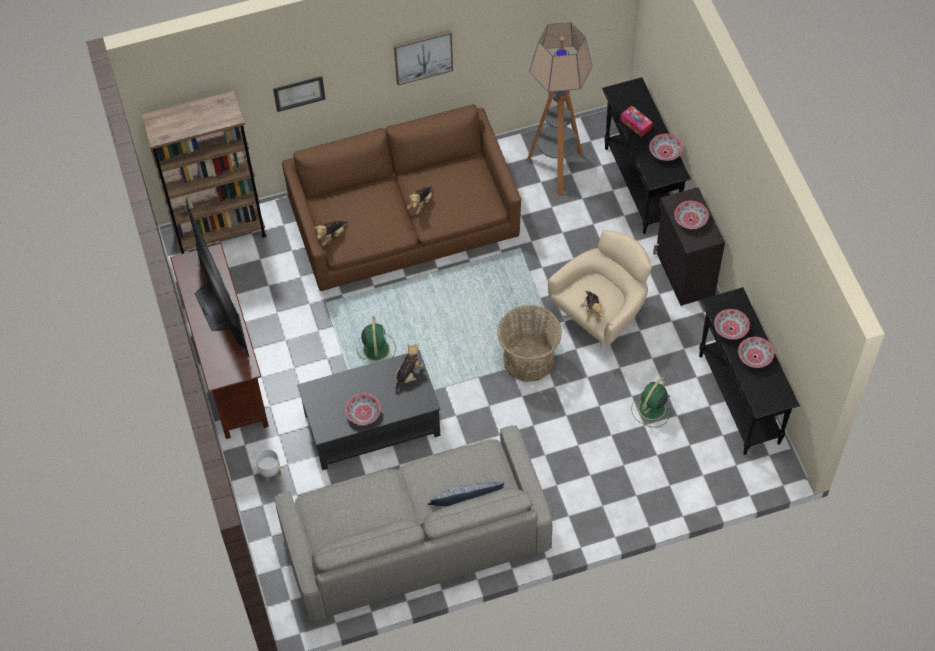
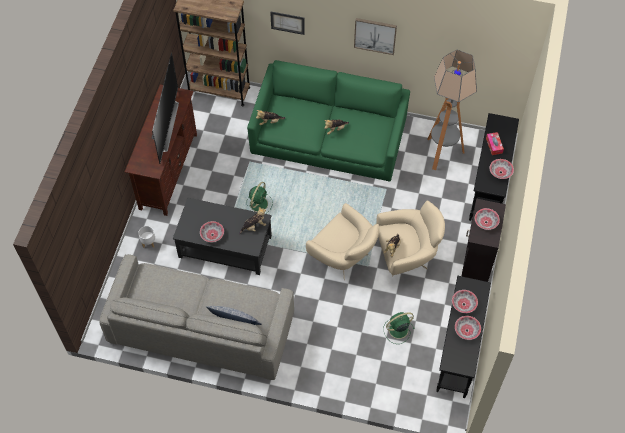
camera: 30 degrees right, 0 degrees up
(404, 218) = (329, 136): brown sofa -> green sofa
(529, 359) = (344, 258): basket -> beige armchair

